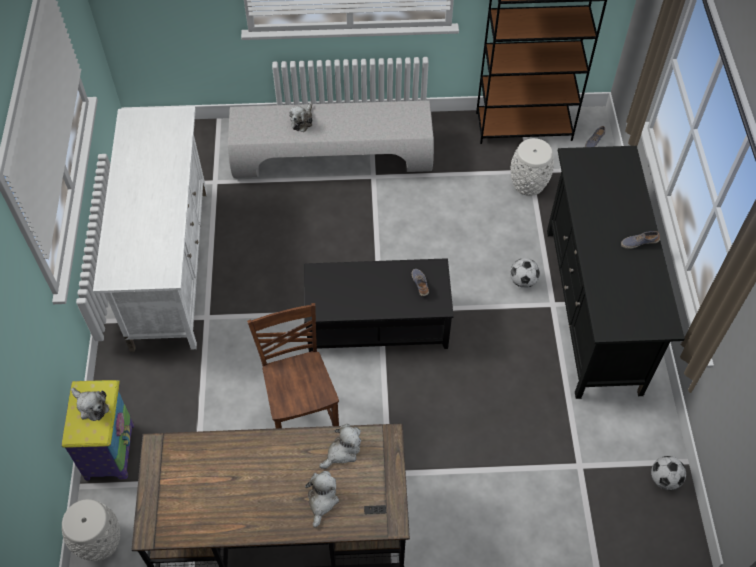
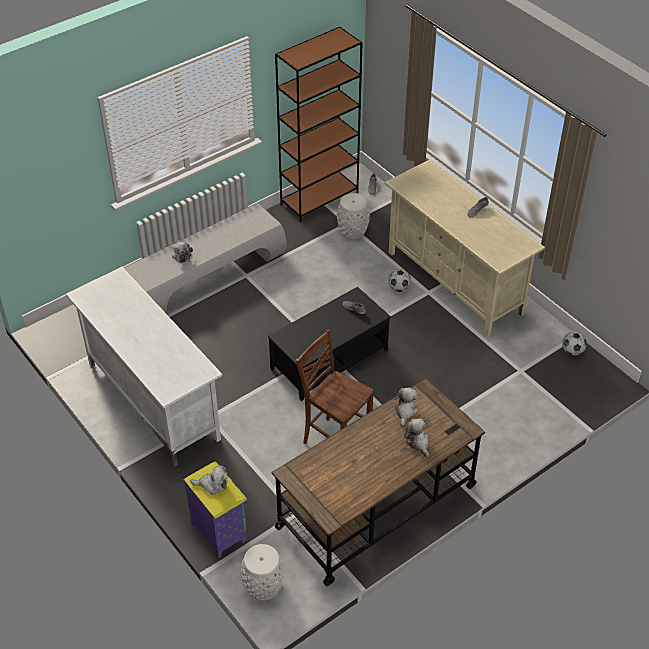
camera: 35 degrees left, 10 degrees down
(592, 309) = (454, 283): black dresser -> beige dresser

